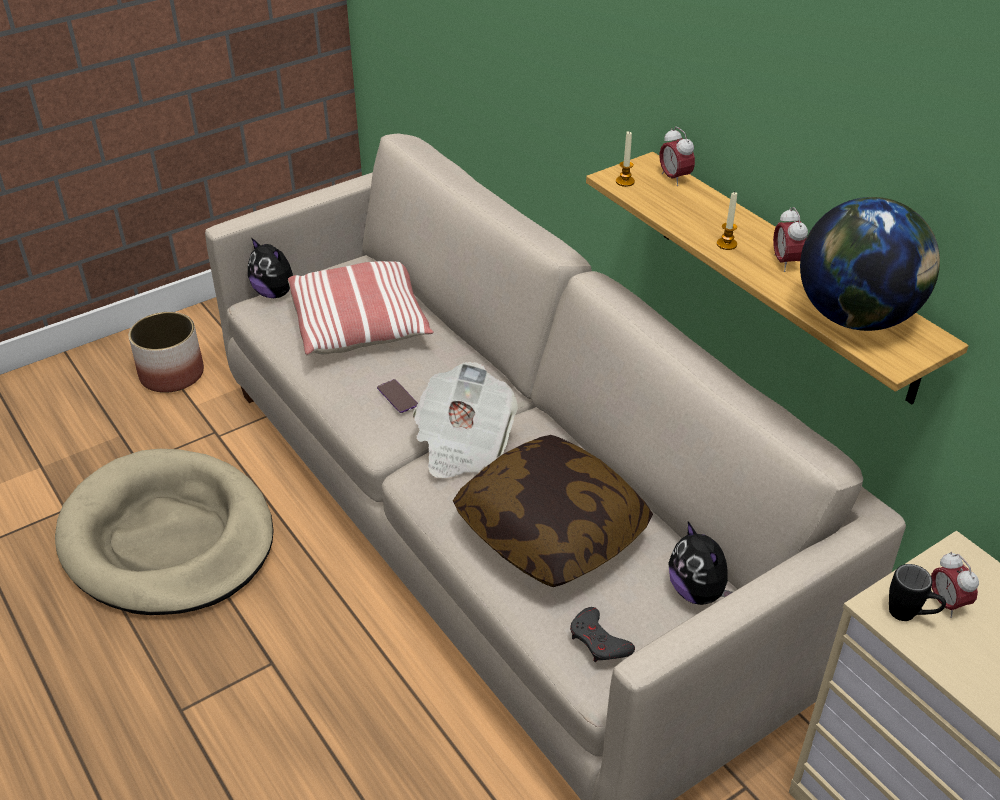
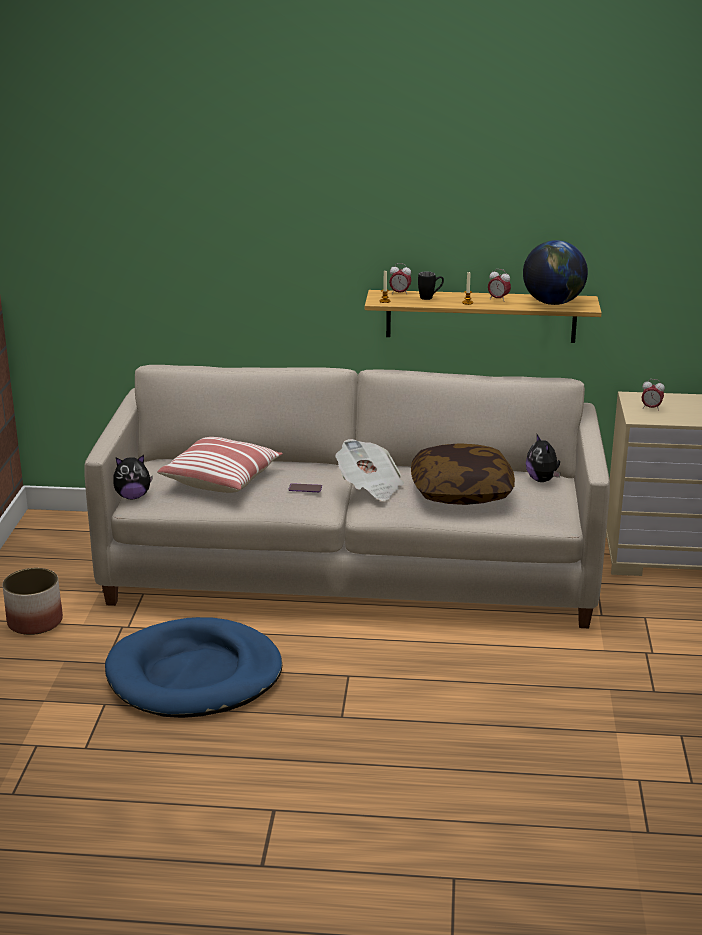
camera: 50 degrees left, 15 degrees down
(168, 538) = (194, 675): beige dog bed -> blue dog bed
(599, 641) = (541, 510): grey game controller -> none
(698, 591) = (542, 480): plush toy -> plush toy turned 60 degrees clockwise
(910, 616) = (648, 416): black mug -> black mug (430, 297)

